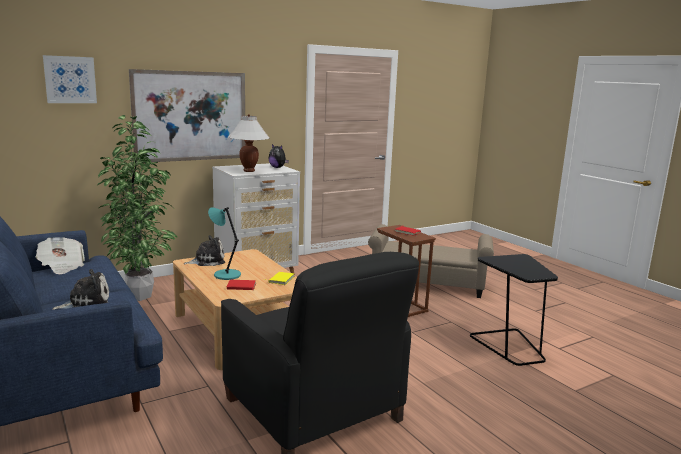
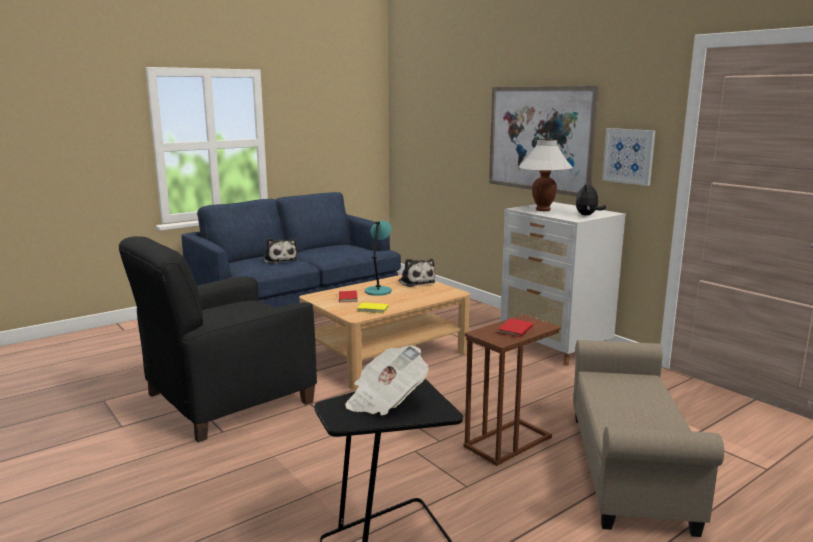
camera: 85 degrees right, 0 degrees up
(62, 266) = (355, 246): newspaper -> newspaper (385, 400)
(70, 79) = (456, 99): picture -> picture (629, 156)
(142, 295) = (446, 310): potted plant -> none

